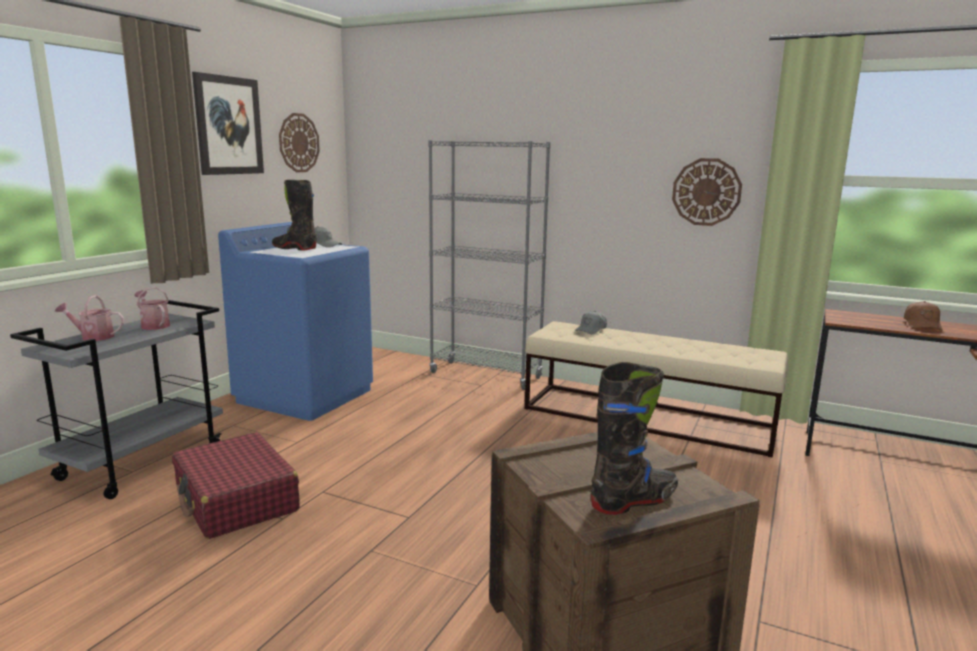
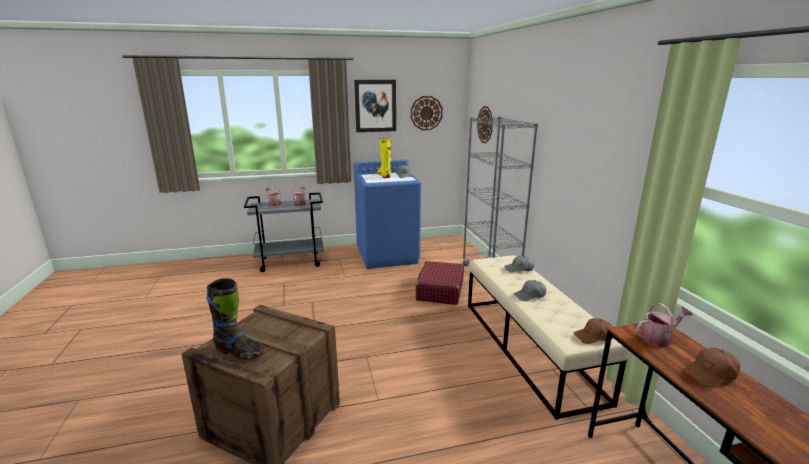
camera: 50 degrees right, 5 degrees up
(236, 500) = (285, 290): red suitcase -> red suitcase (440, 290)
(295, 248) = (384, 176): black boot -> yellow boot
(656, 345) = (530, 295): none -> grey cap
(706, 192) = (616, 181): wall clock -> wall clock (485, 124)
(764, 354) = (593, 336): none -> brown cap
(858, 318) = (659, 338): none -> watering can

